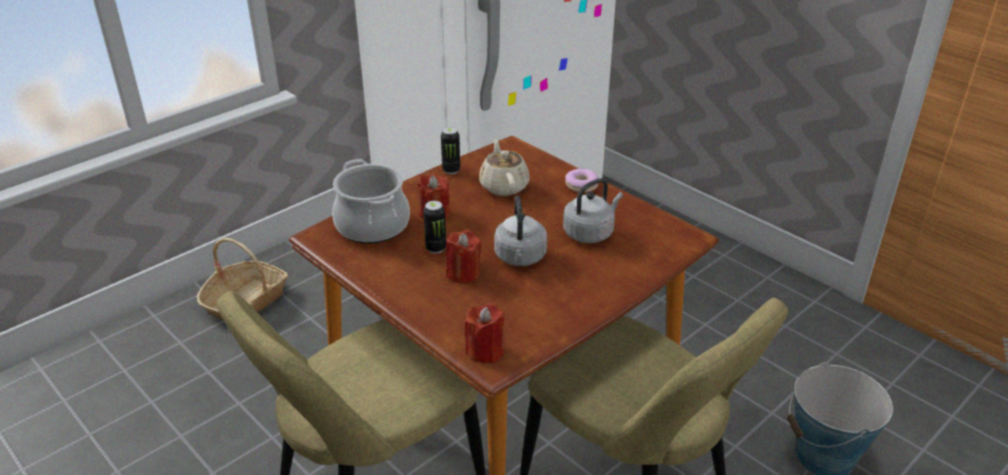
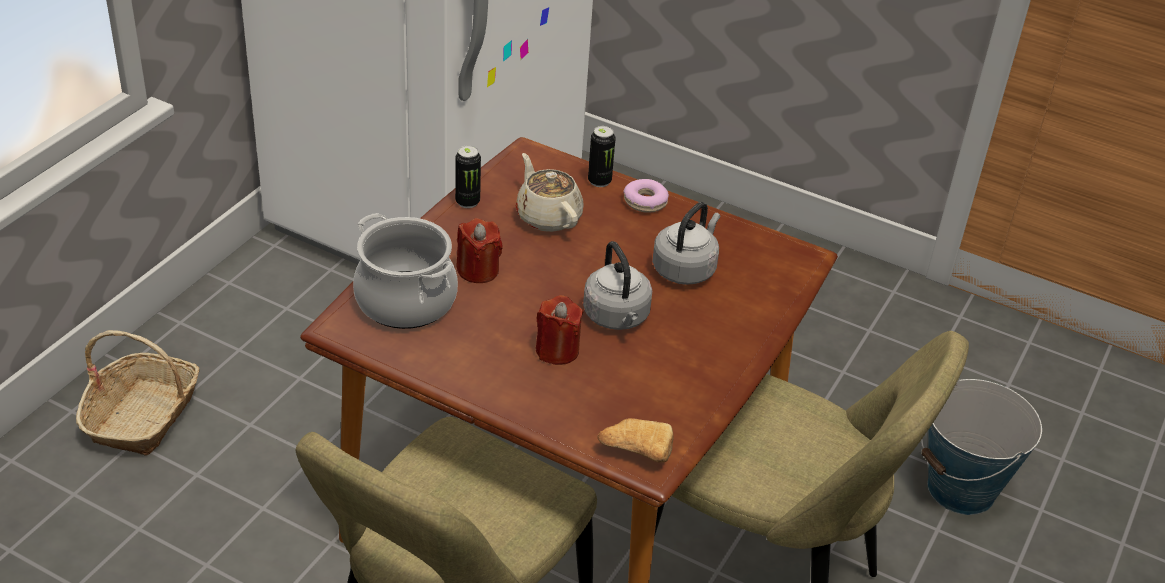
camera: 20 degrees left, 5 degrees up
(436, 248) = (505, 320): can -> can (599, 181)
(485, 351) = (634, 449): red candle -> bread

